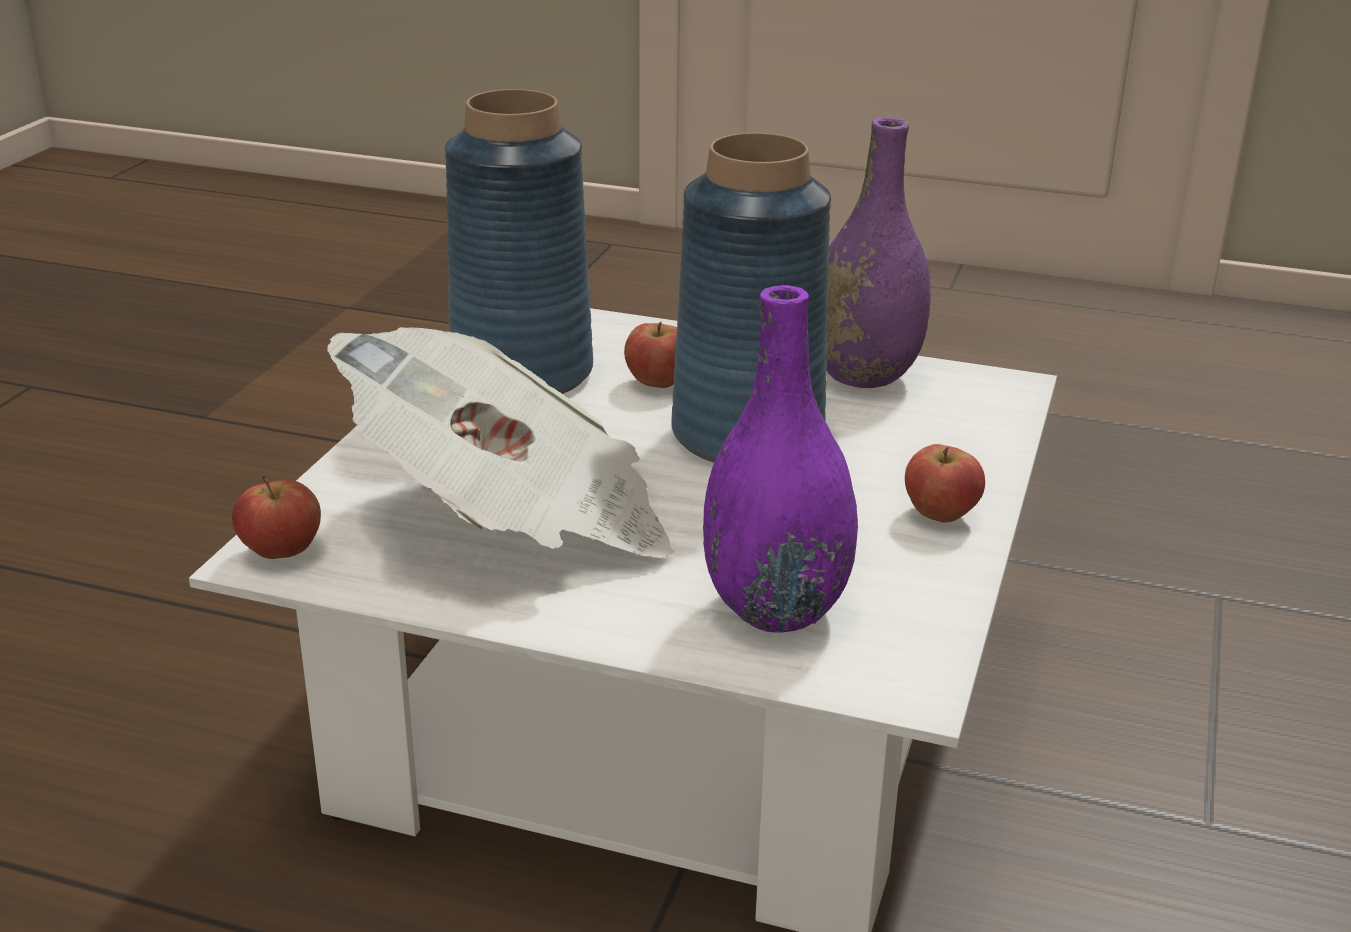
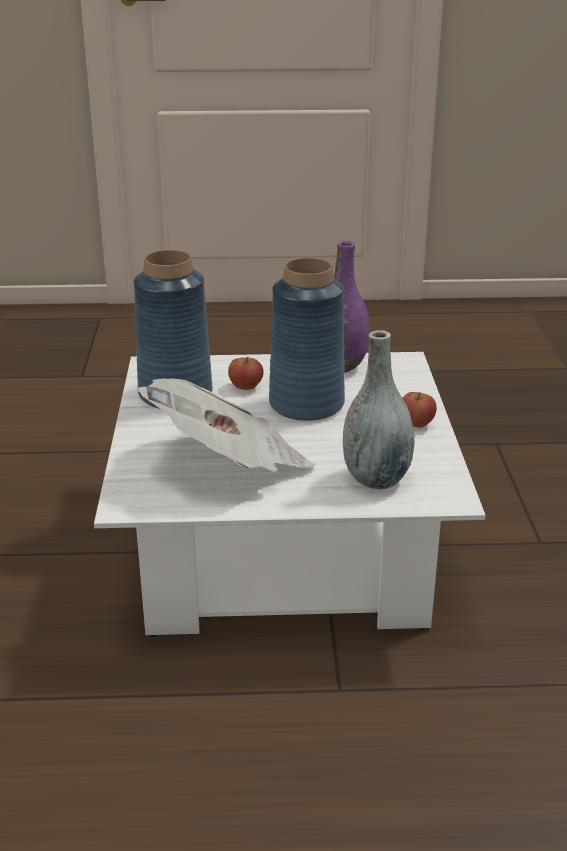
camera: 20 degrees left, 0 degrees up
(282, 552) = (130, 502): apple -> none
(775, 609) = (376, 479): purple vase -> grey vase

